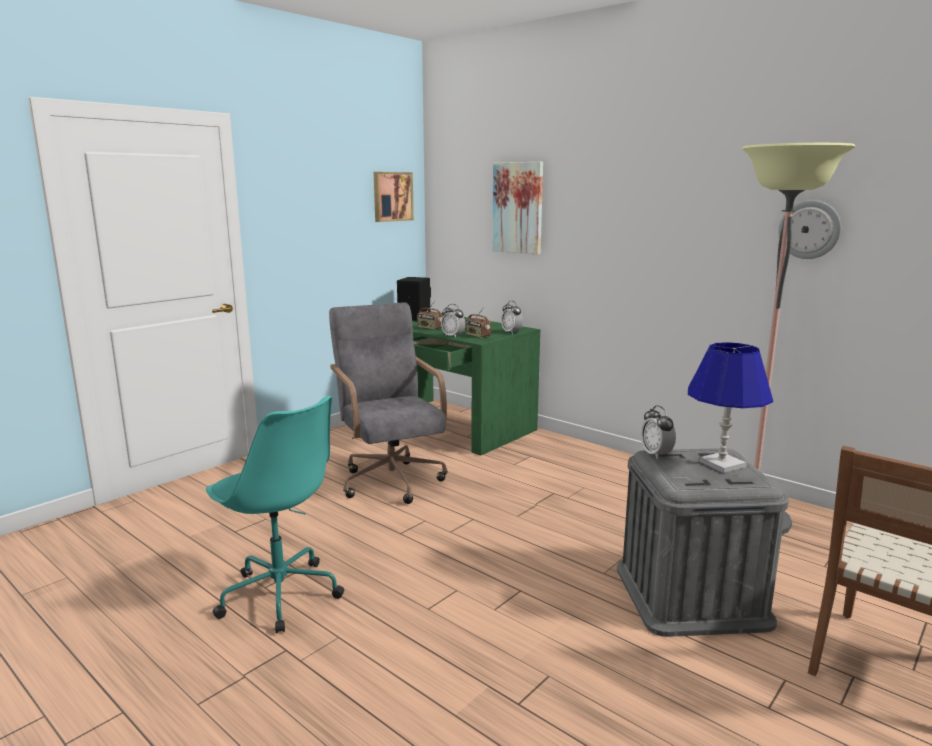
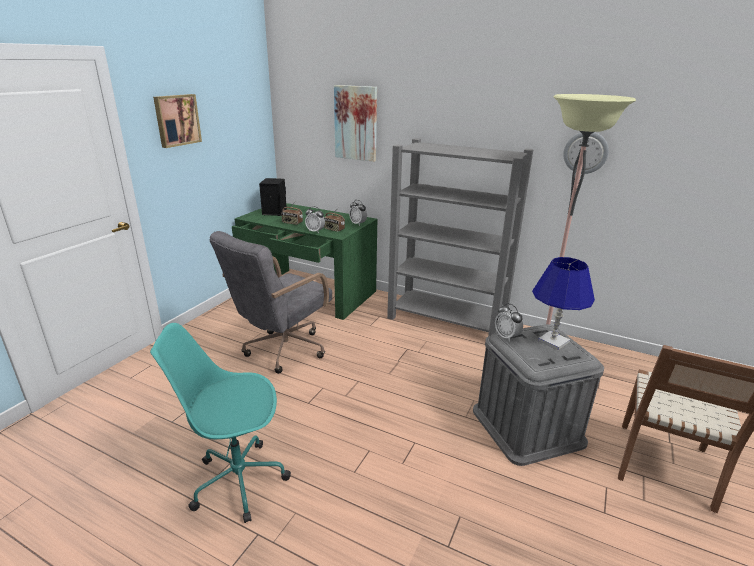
camera: 15 degrees left, 10 degrees up
(283, 597) = (236, 481): turquoise office chair -> turquoise office chair turned 150 degrees clockwise
(390, 480) = (282, 352): grey office chair -> grey office chair turned 105 degrees counterclockwise
(392, 196) = (247, 111): picture -> picture (176, 120)
(622, 468) = (446, 320): none -> grey bookcase

